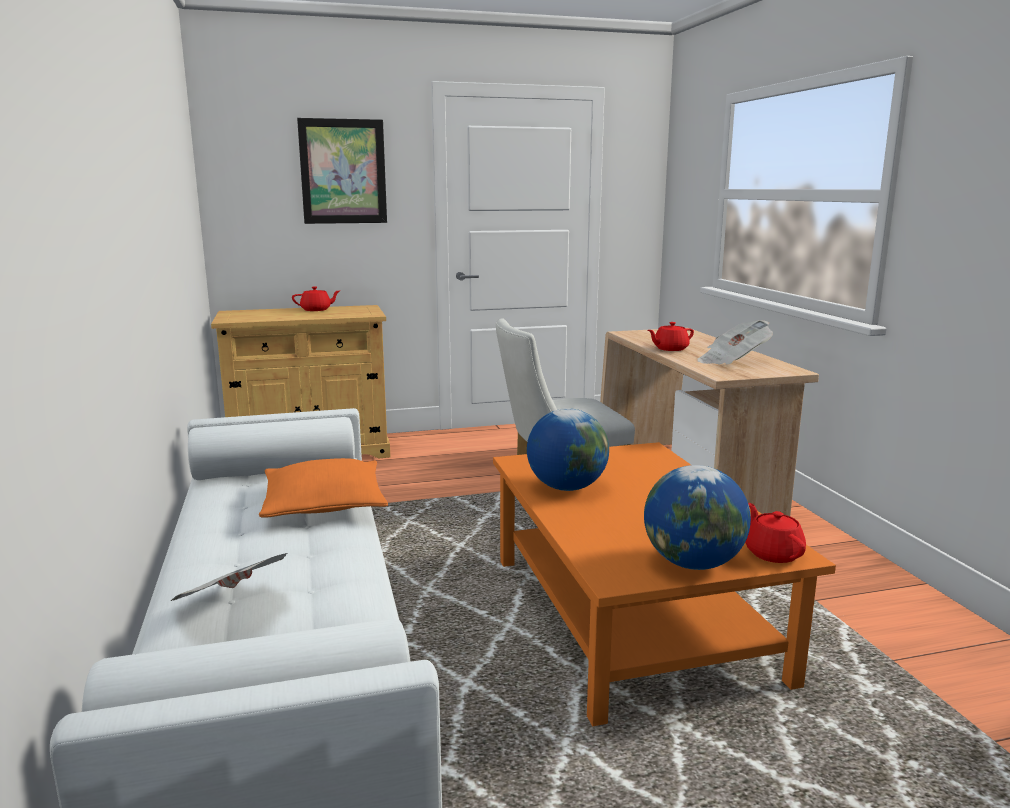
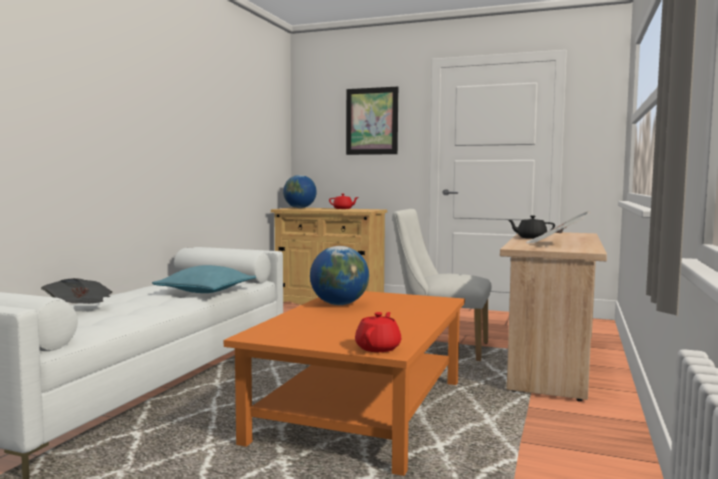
camera: 35 degrees right, 10 degrees down
(324, 504) = (206, 291): orange pillow -> turquoise pillow
(670, 349) = (531, 238): red teapot -> black teapot
(693, 564) = (313, 340): globe -> globe (299, 208)

